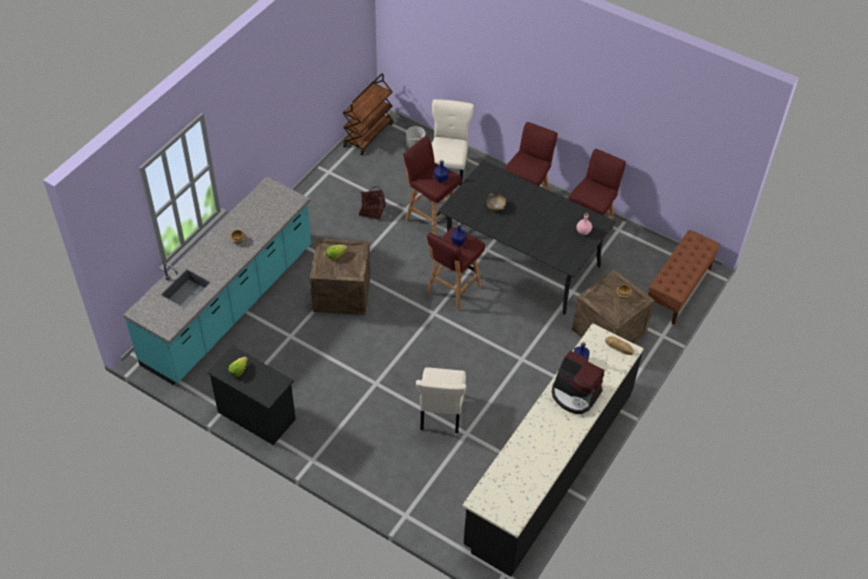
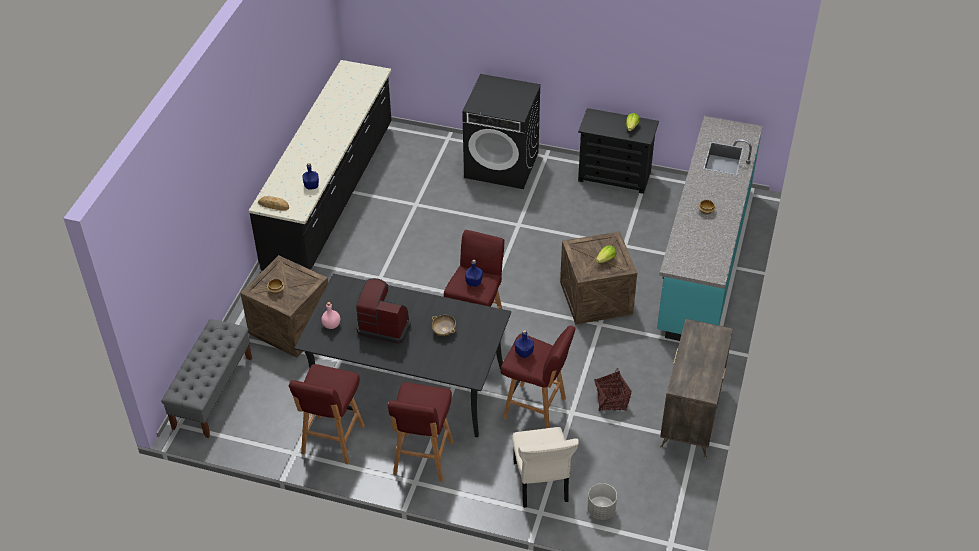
camera: 165 degrees right, 5 degrees down
(321, 187) = (691, 416): none -> dresser
(362, 461) = (502, 165): none -> black washing machine
(368, 134) = (674, 512): brown cart -> none
(440, 414) = (445, 214): beige chair -> none
(575, 394) = (311, 158): coffee machine -> coffee machine (385, 325)
(678, 289) = (213, 392): brown bench -> grey bench

